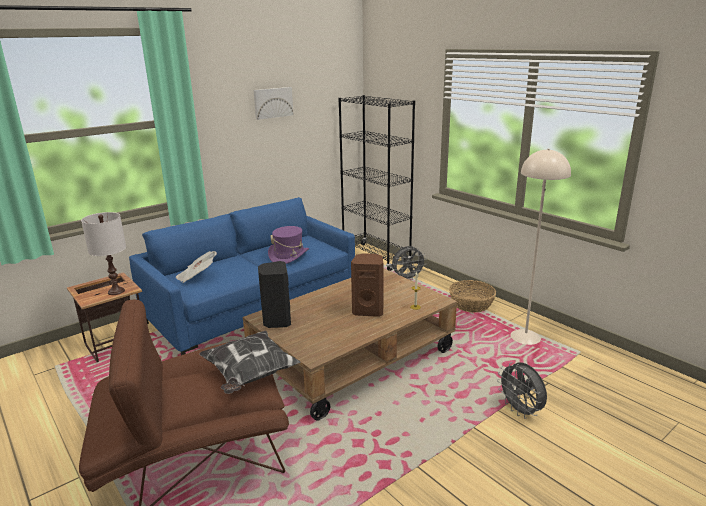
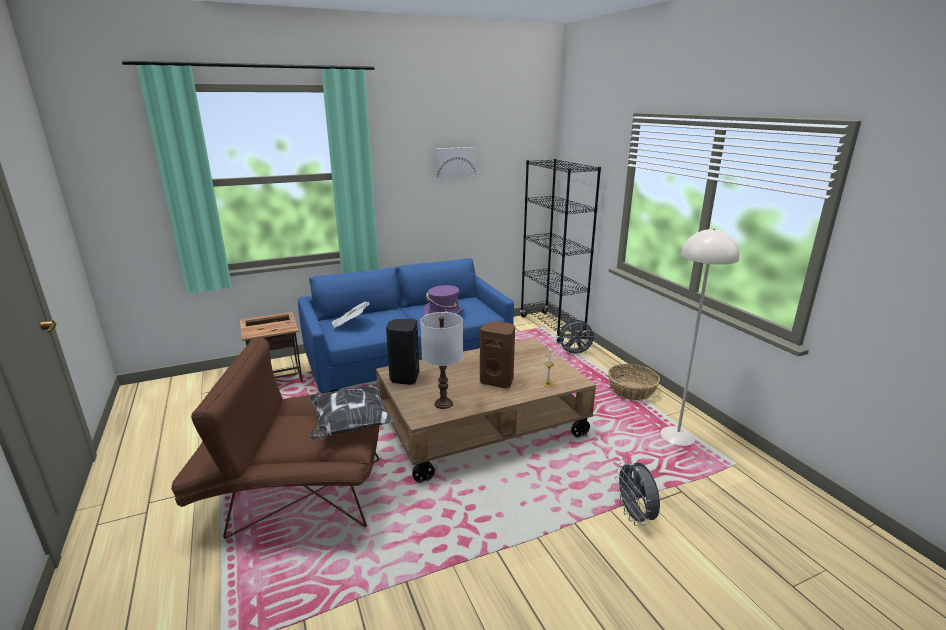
camera: 15 degrees right, 0 degrees up
(116, 291) = (276, 328): white table lamp -> white table lamp (443, 404)

